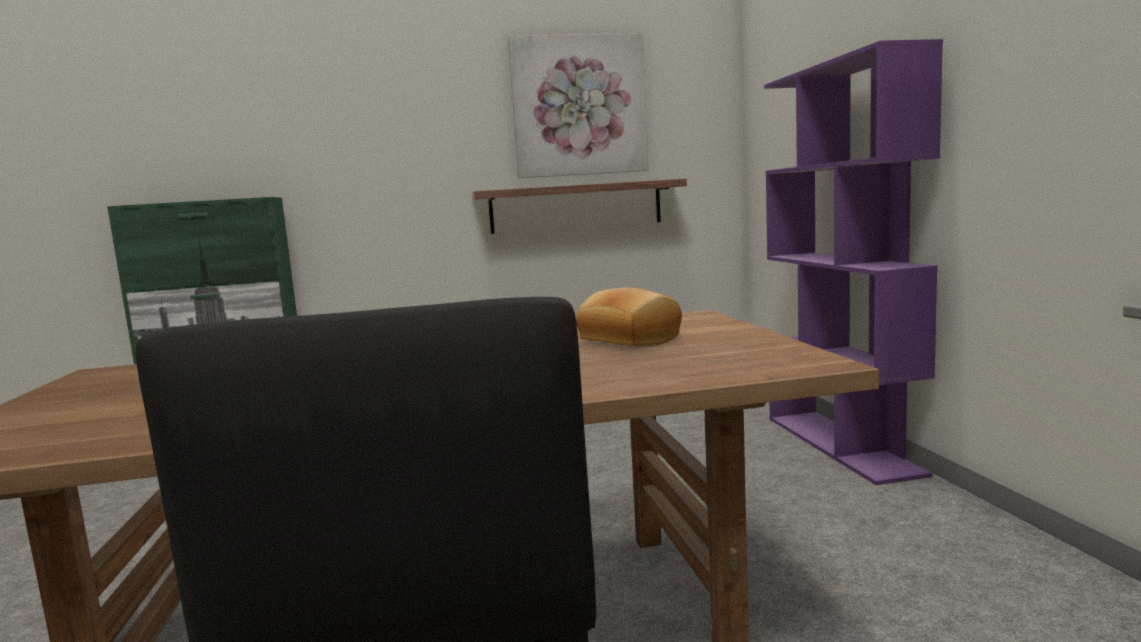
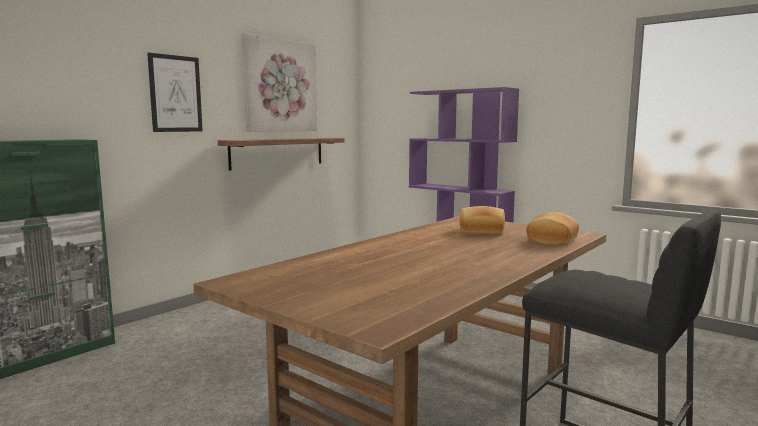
camera: 40 degrees left, 0 degrees up
(407, 133) = (175, 94): none -> picture
(692, 367) = (551, 240): none -> bread

